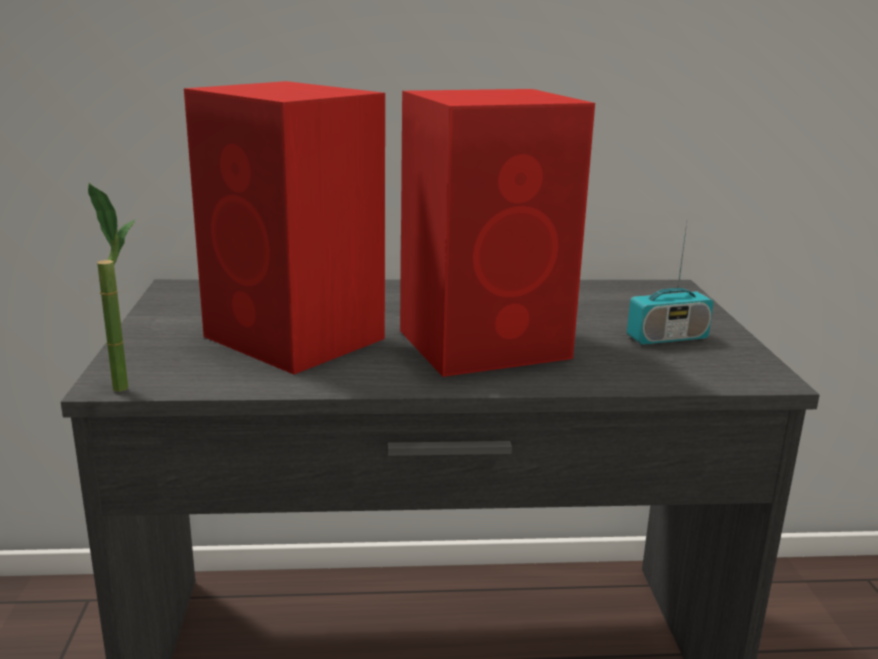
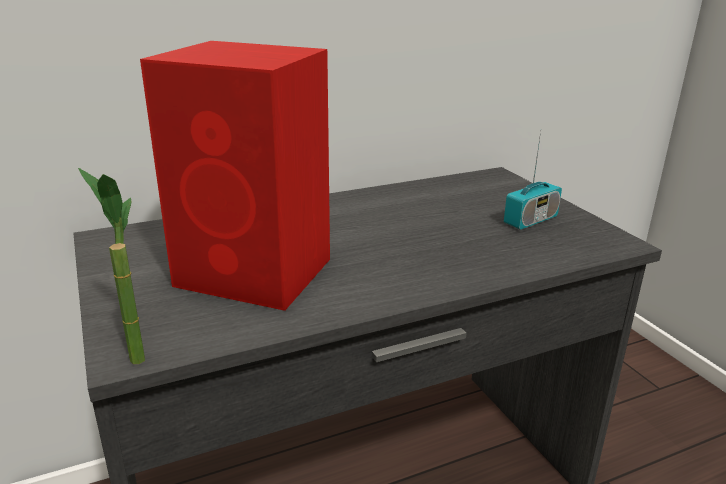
camera: 20 degrees left, 5 degrees up
(487, 344) = (412, 249): red speaker -> none

